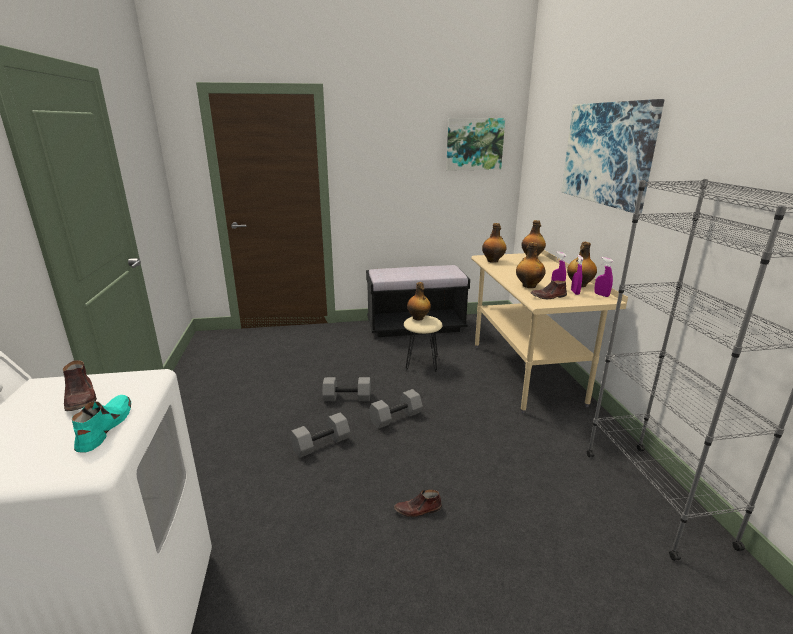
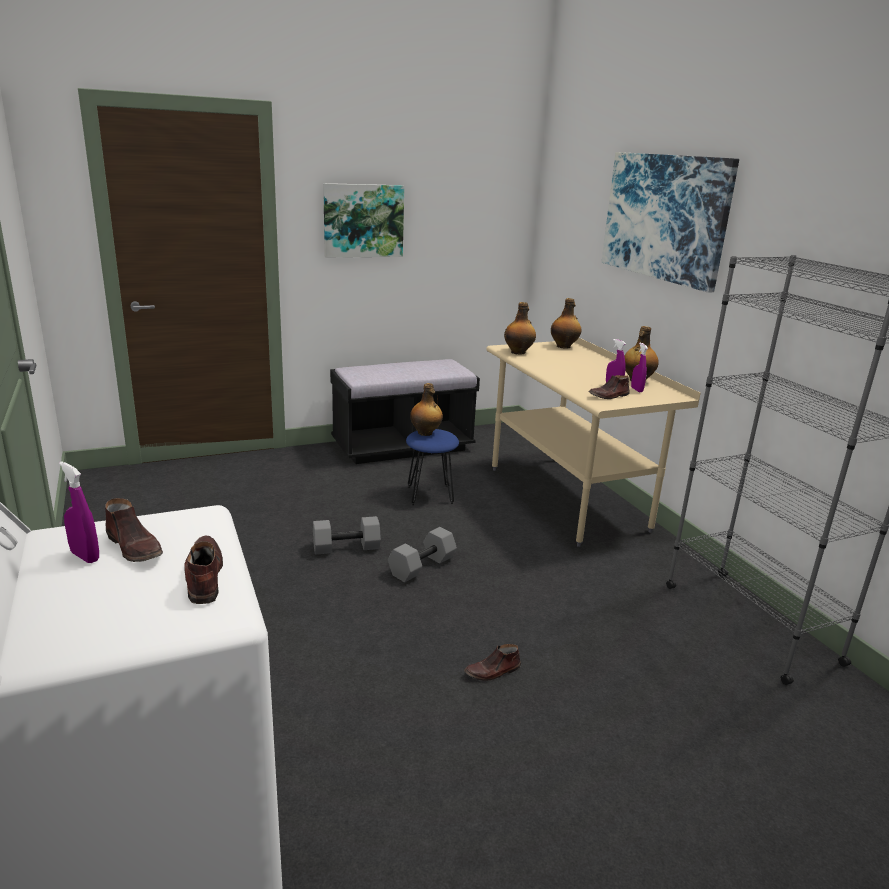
camera: 15 degrees left, 0 degrees up
(104, 428) = (203, 576): turquoise shoe -> brown shoe
(321, 443) = (335, 608): grey dumbbell -> none
(421, 363) = (429, 495): beige stool -> blue stool
(474, 144) = (476, 194): picture -> picture (363, 220)
(528, 286) = (579, 383): bottle -> none
(601, 295) = (667, 392): purple spray bottle -> purple spray bottle (85, 556)

